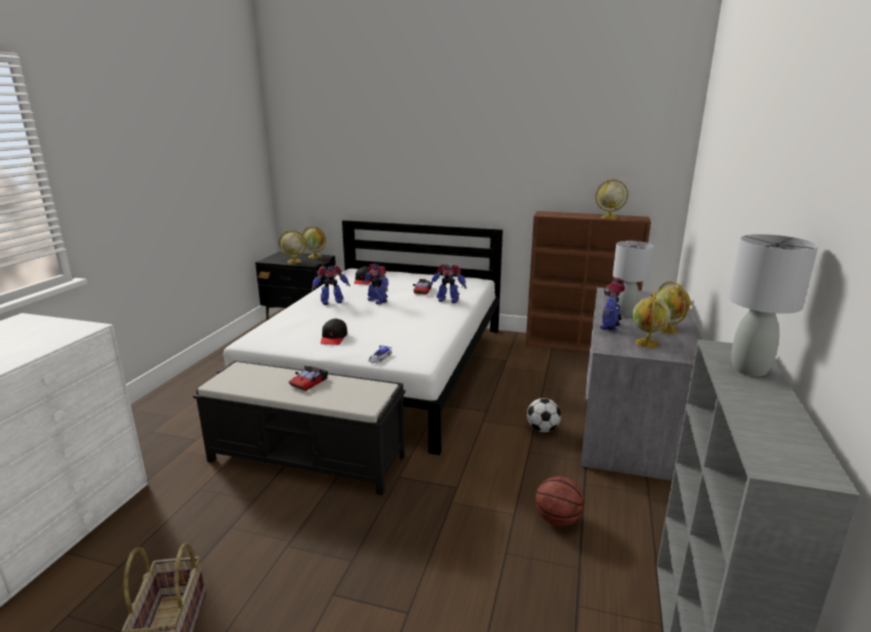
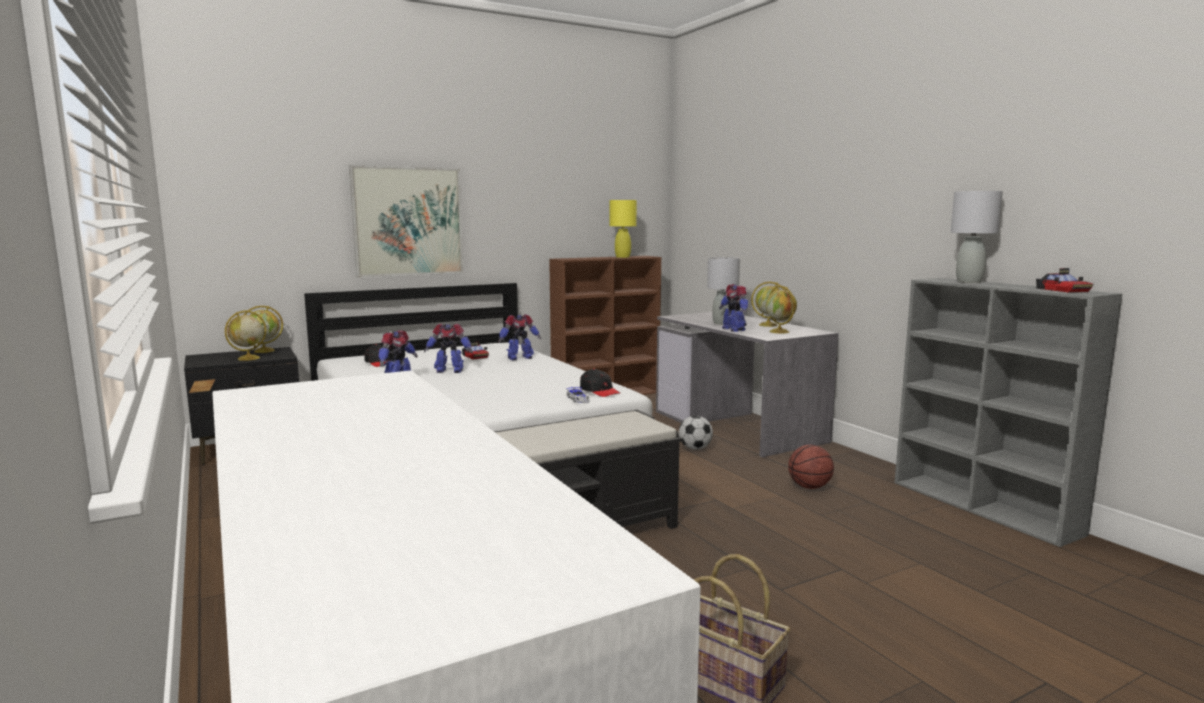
camera: 45 degrees left, 10 degrees down
(309, 382) = (559, 430): toy car -> toy car (1062, 290)
(334, 337) = (490, 400): black cap -> black cap (599, 391)
(417, 171) = (408, 221): none -> picture
(608, 217) = (622, 257): globe -> yellow table lamp

